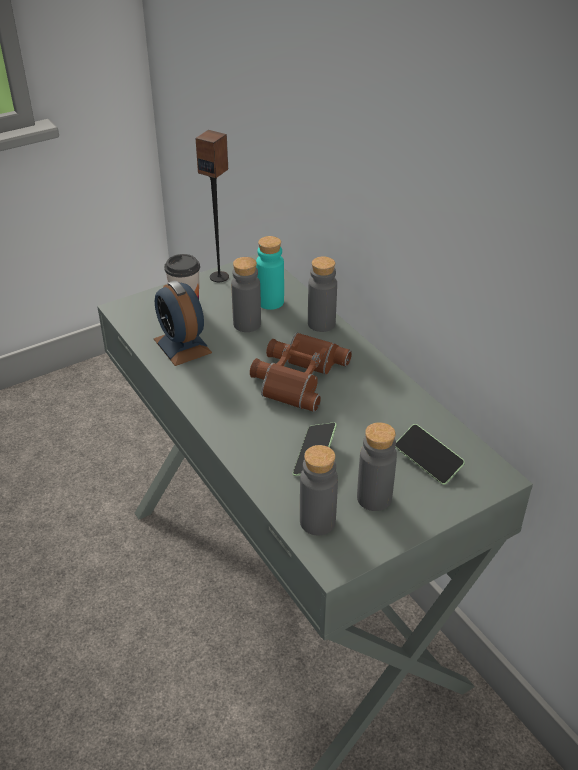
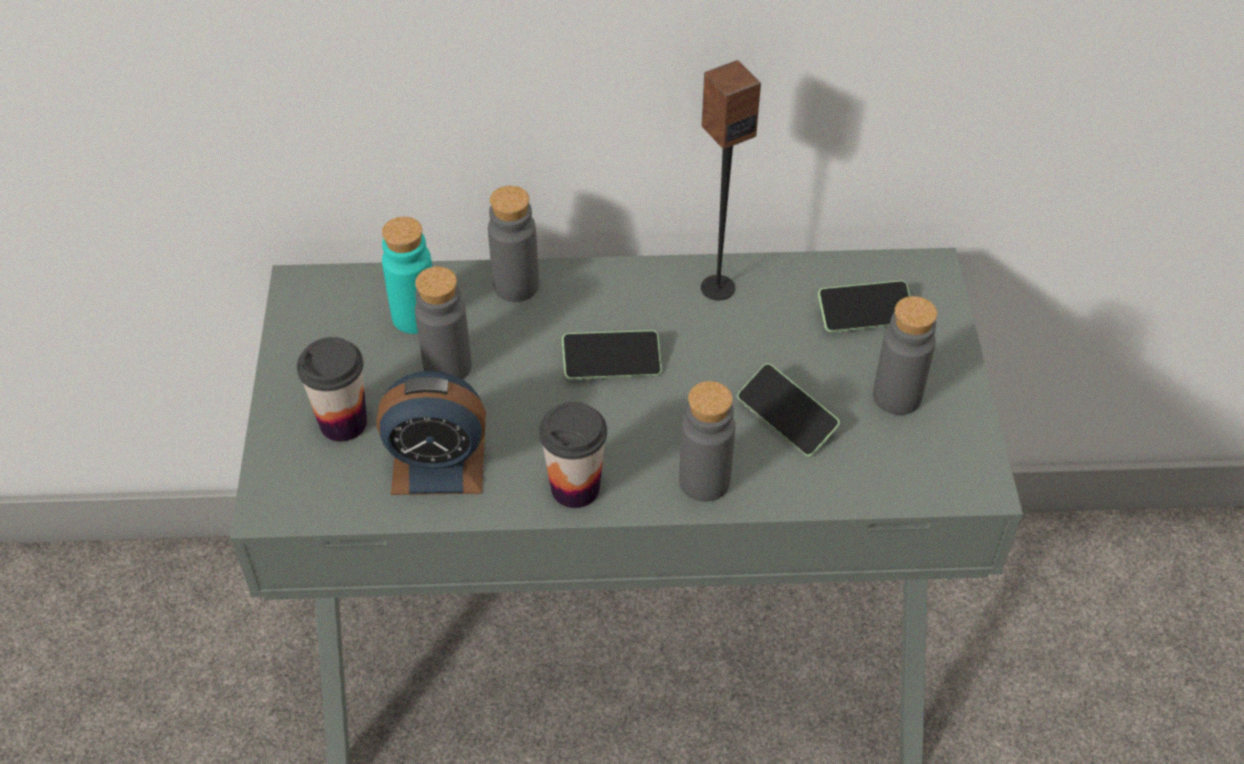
camera: 60 degrees left, 10 degrees up
(201, 395) = (575, 488): none -> cup
(219, 277) = (294, 347): speaker -> speaker (717, 287)
(296, 376) = (611, 364): brown binoculars -> phone
(317, 522) = (905, 469): grey bottle -> grey bottle (704, 481)

